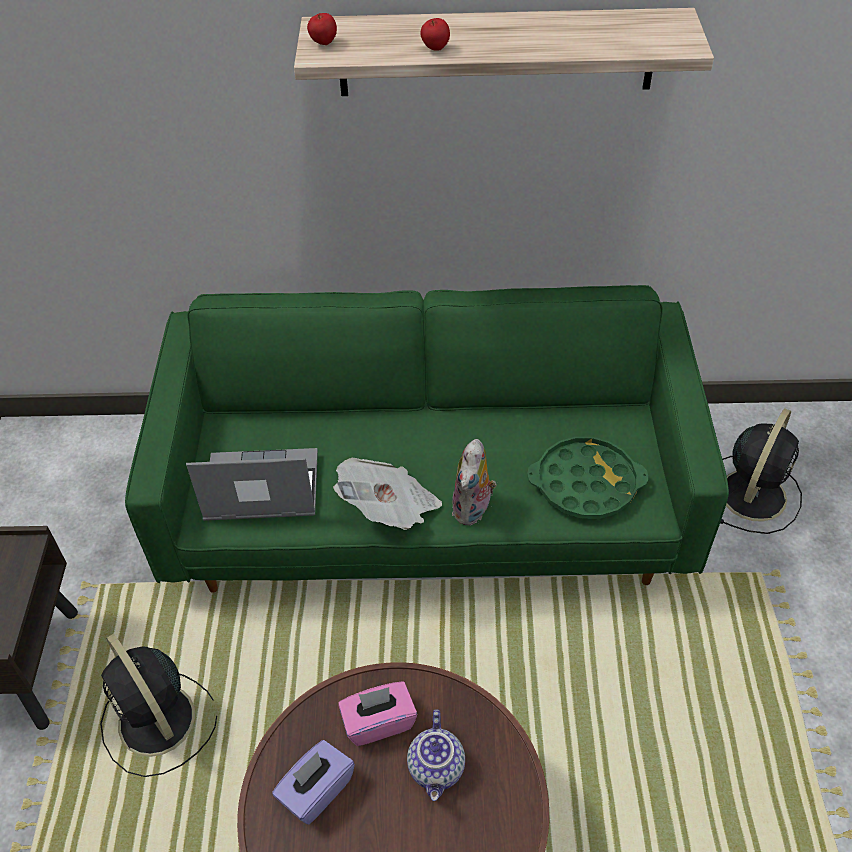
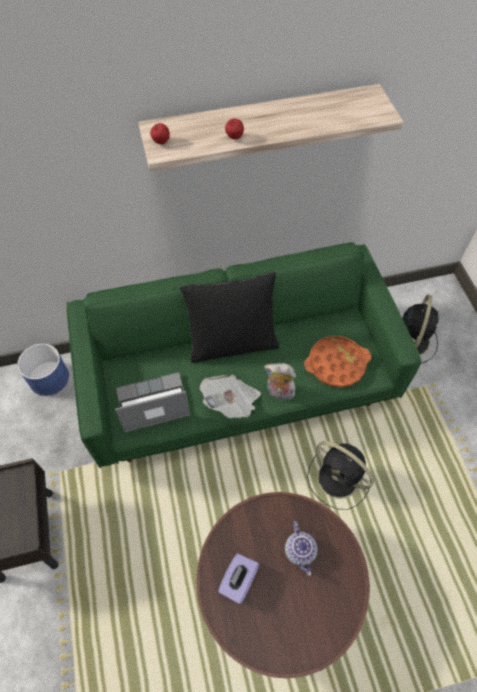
camera: 15 degrees left, 10 degrees up
(129, 444) = (49, 378): none -> blue planter
(158, 723) = (122, 548): black fan -> black fan (339, 479)
(378, 722) = (261, 532): pink tissue box -> none
(419, 422) = (232, 342): none -> black pillow
(473, 510) = (279, 393): plush toy -> plush toy turned 105 degrees clockwise
(585, 484) = (336, 364): green tray -> orange tray

